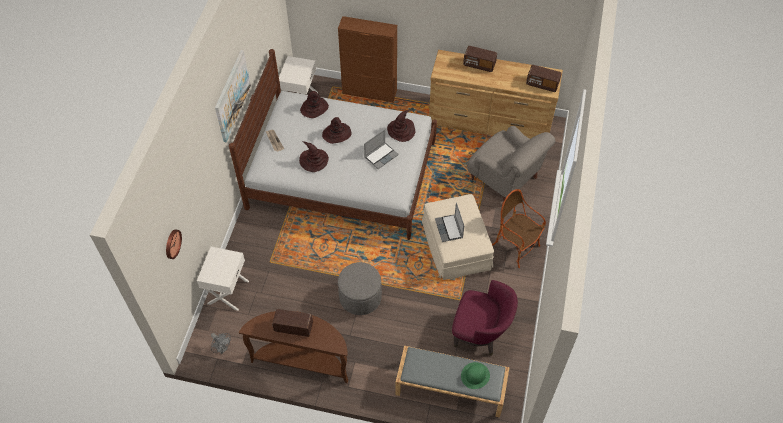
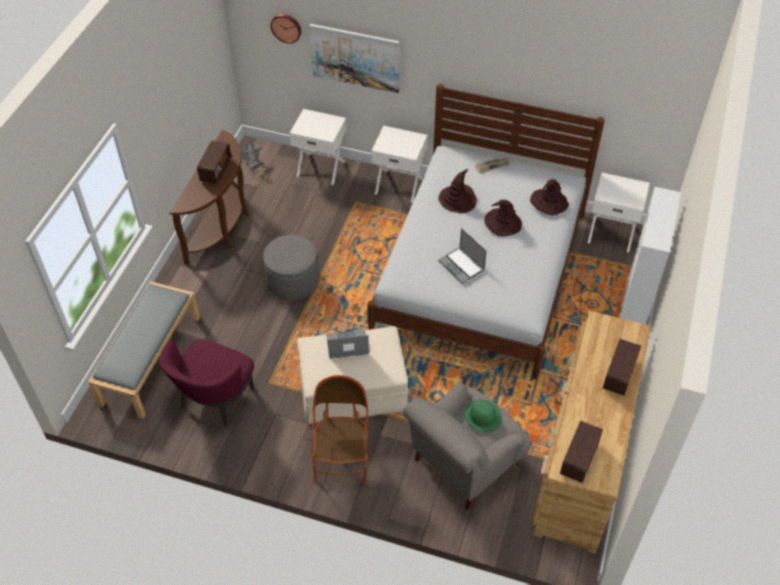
camera: 95 degrees right, 5 degrees down
(232, 95) = (484, 55): picture -> picture (355, 57)
(249, 232) = (399, 185): none -> white nightstand
(369, 92) = (633, 310): brown cabinet -> white cabinet
(401, 130) = (507, 291): brown hat -> none
(475, 376) = (130, 354): green hat -> green hat (482, 416)
(515, 246) = (342, 460): armchair -> armchair turned 45 degrees counterclockwise

